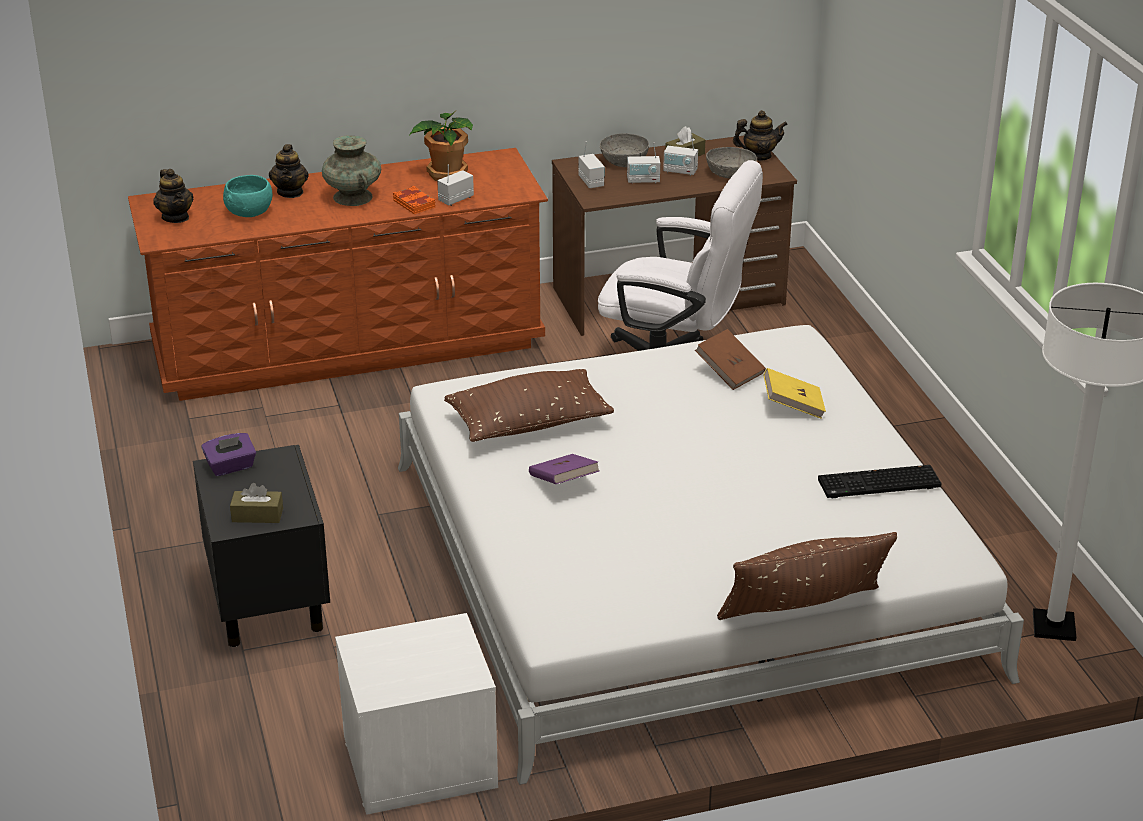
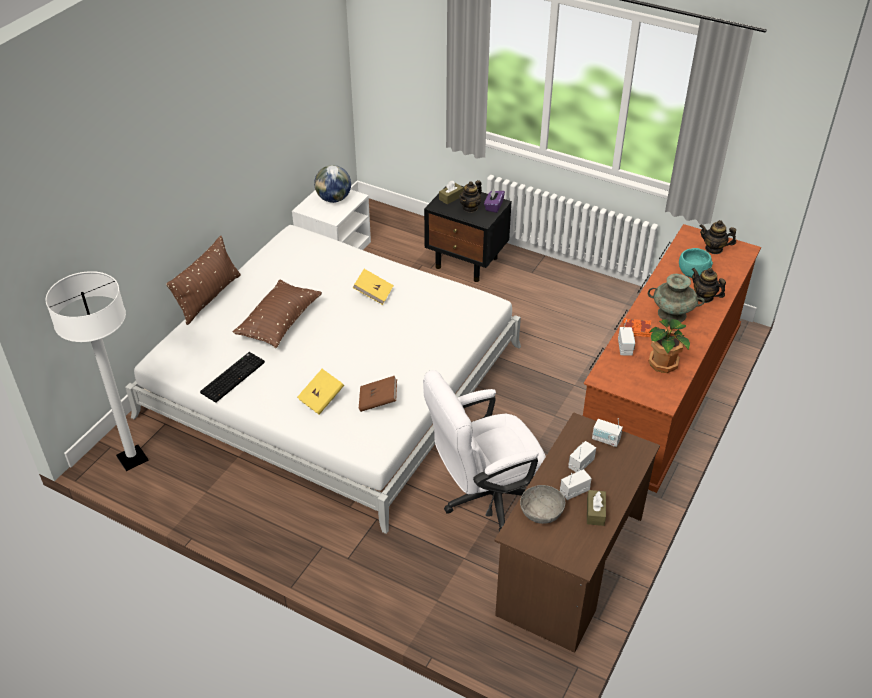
camera: 135 degrees right, 10 degrees up
(399, 663) = (334, 199): none -> globe
(529, 423) = (429, 311): brown pillow -> brown pillow (279, 322)
(563, 483) = (373, 293): purple book -> yellow book
(624, 161) = (619, 475): grey bowl -> none
(758, 156) = (551, 549): teapot -> teapot (470, 208)

